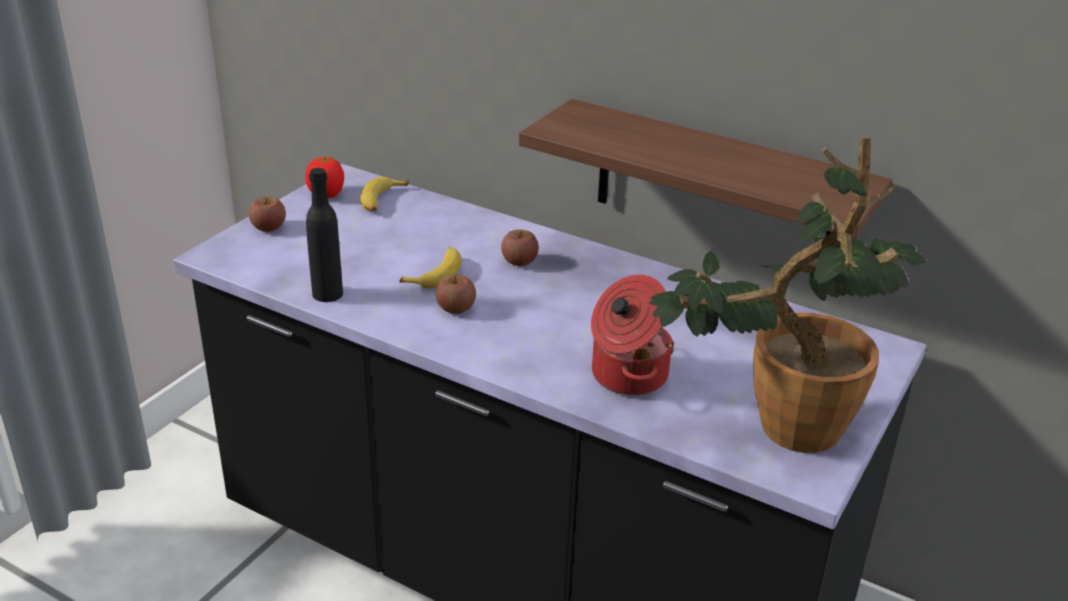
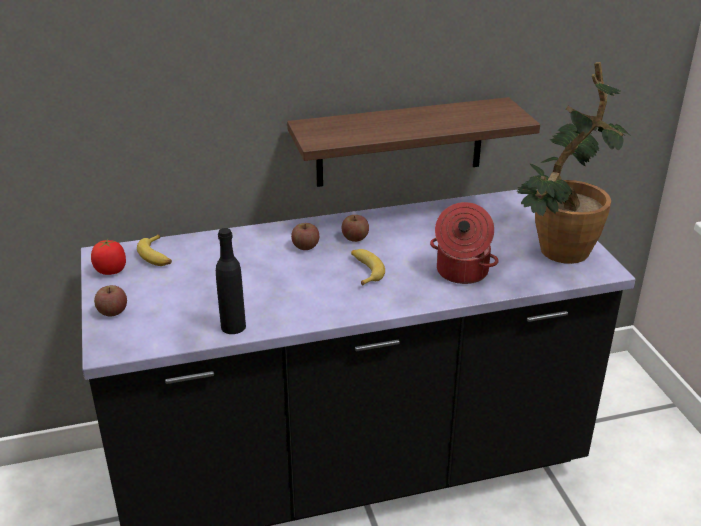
camera: 45 degrees left, 0 degrees up
(436, 274) = (274, 279): banana -> banana (364, 271)
(456, 308) = (321, 290): apple -> apple (355, 238)

